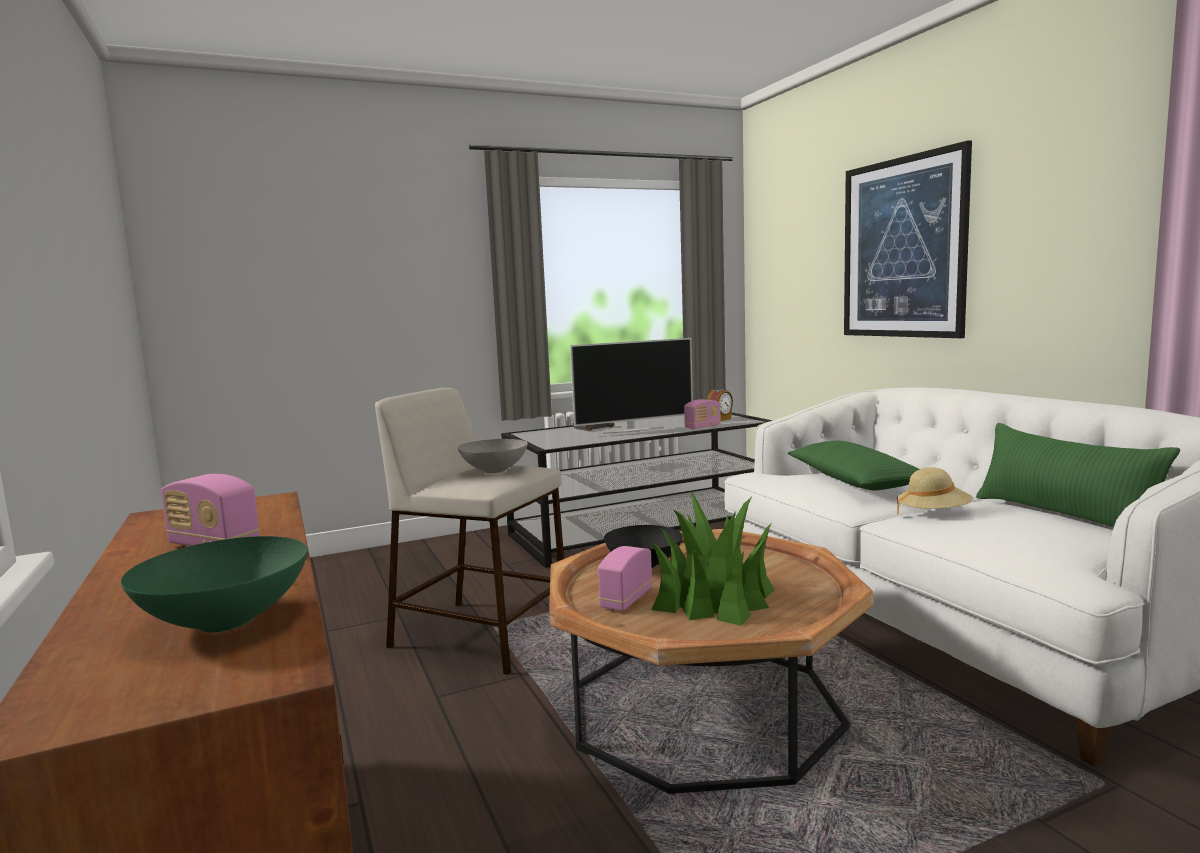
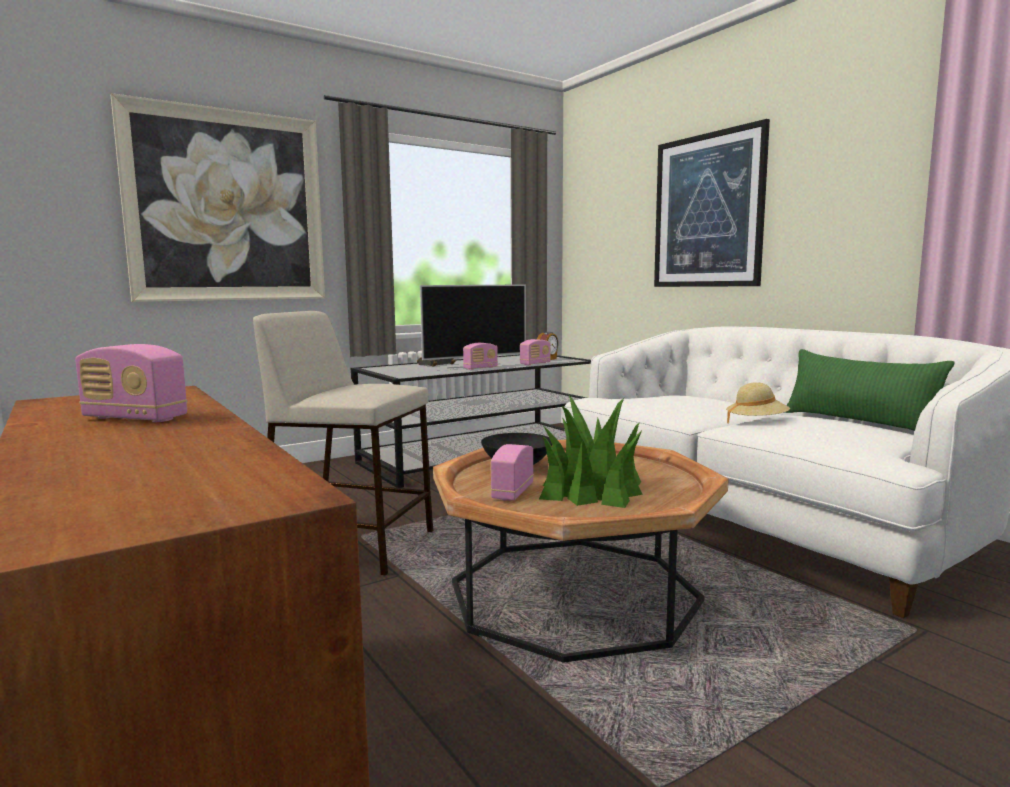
camera: 10 degrees left, 0 degrees up
(229, 621) = (198, 465): green bowl -> none
(372, 270) = (227, 207): none -> picture
(495, 470) = (369, 386): grey bowl -> none
(639, 434) = (480, 368): none -> radio
(854, 481) = (679, 401): green pillow -> none

